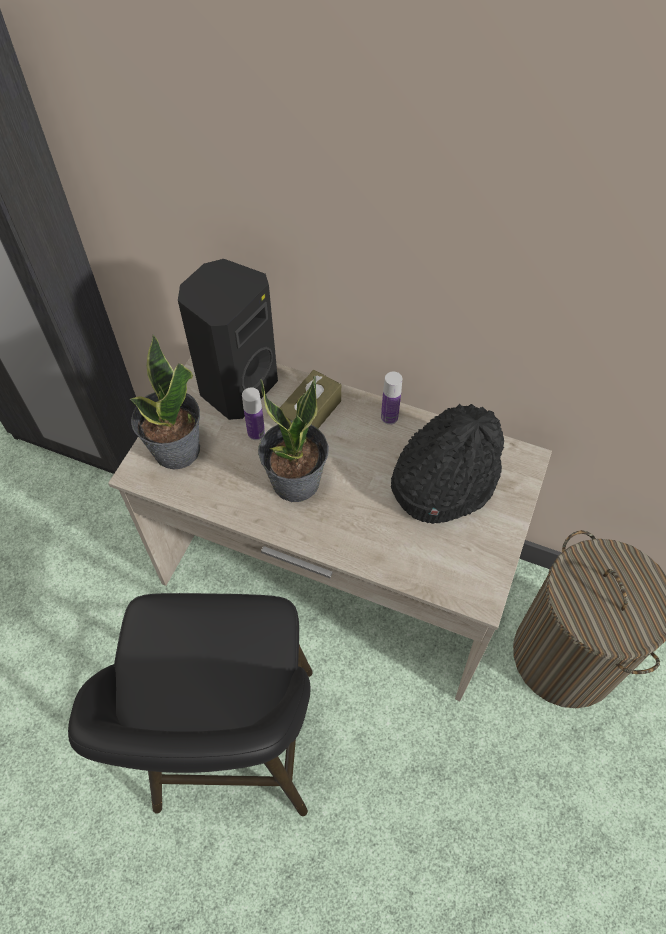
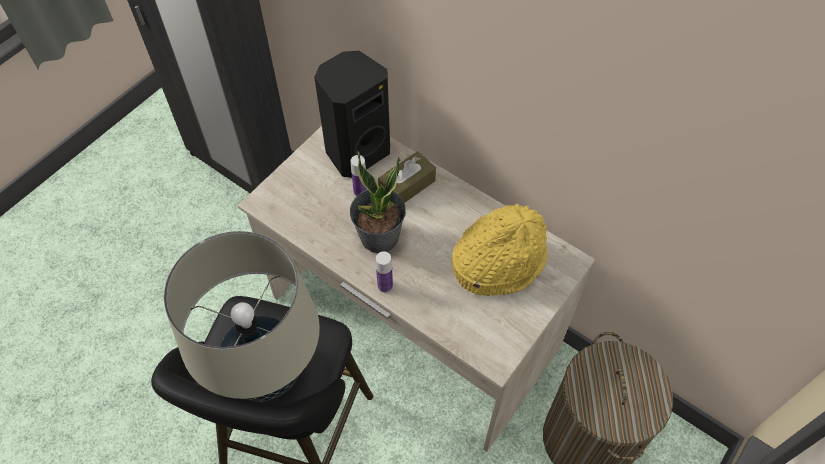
camera: 15 degrees right, 0 degrees up
(176, 450) = (295, 192): potted plant -> none
(208, 683) = (266, 372): none -> beige table lamp
(389, 417) = (470, 202): bottle -> bottle (385, 286)
(444, 478) = (498, 261): black hat -> yellow hat

